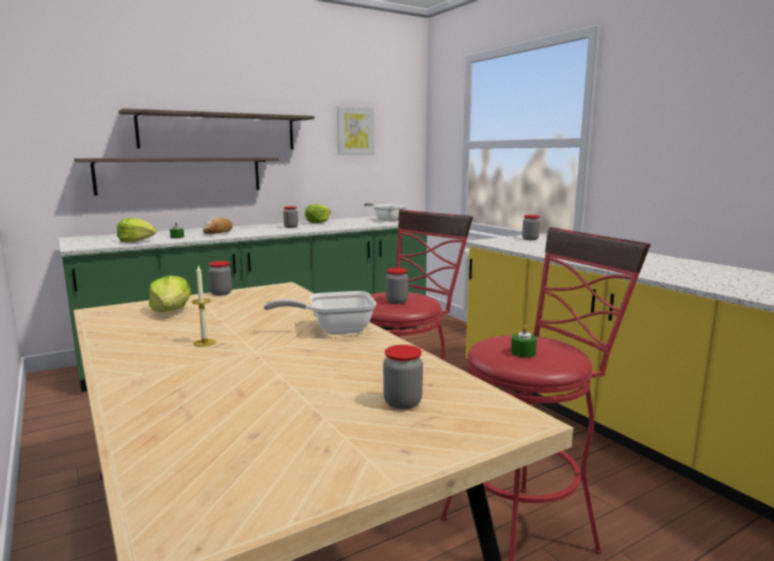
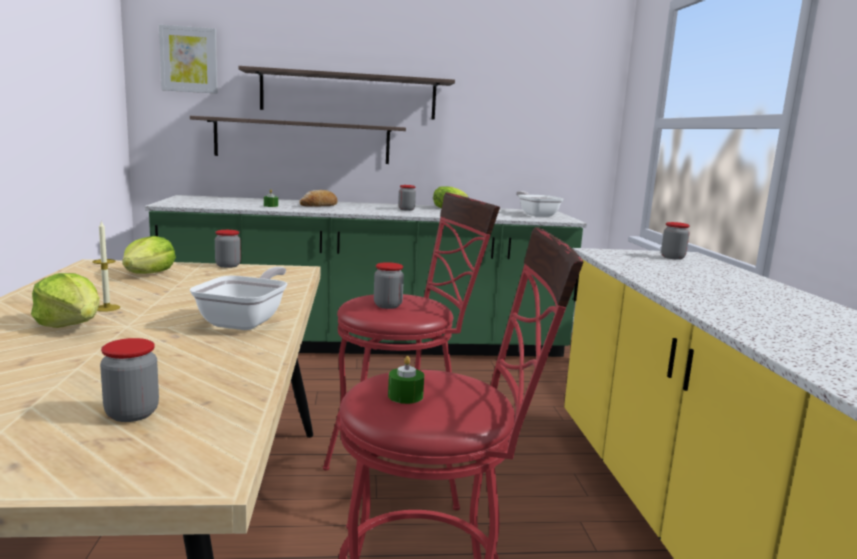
camera: 25 degrees right, 0 degrees up
(137, 241) = (226, 205): lettuce -> lettuce (71, 325)
(334, 330) = (246, 321): frying pan -> frying pan turned 90 degrees clockwise
(355, 131) = (518, 101): picture -> picture (189, 59)

